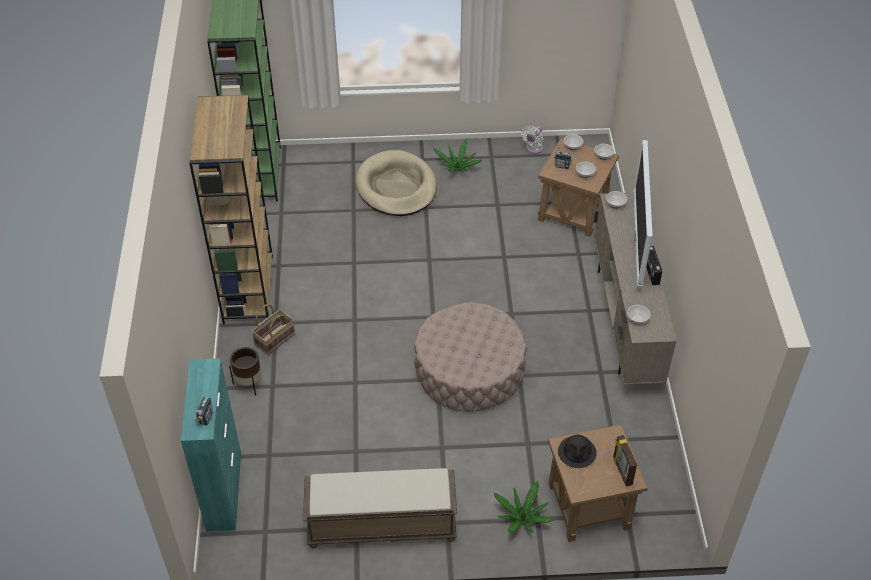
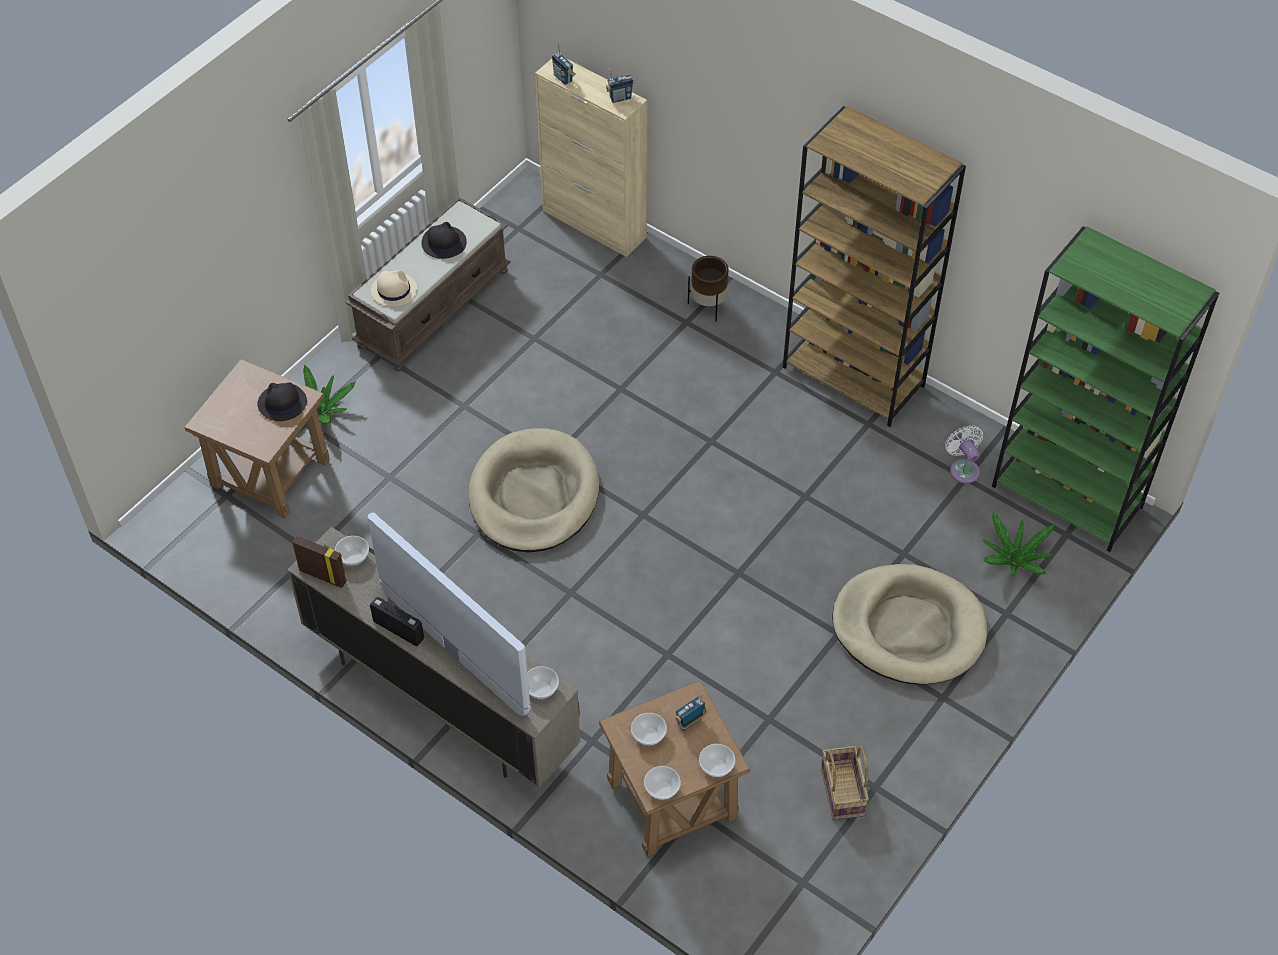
camera: 130 degrees right, 5 degrees up
(200, 374) = (620, 98): none -> radio
(224, 490) = (594, 224): turquoise cabinet -> beige cabinet
(274, 339) = (751, 358): basket -> basket (843, 792)
(358, 492) = (443, 243): none -> black hat
(424, 487) = (393, 290): none -> beige hat
(457, 168) = (887, 727): potted plant -> potted plant (1014, 559)
(469, 370) = (534, 495): beige ottoman -> beige dog bed
(533, 149) = (845, 856): white fan -> white fan (963, 468)
(622, 471) = (222, 421): picture frame -> picture frame (323, 575)

